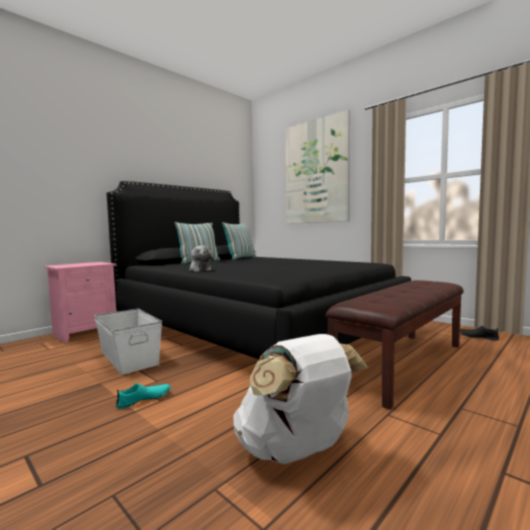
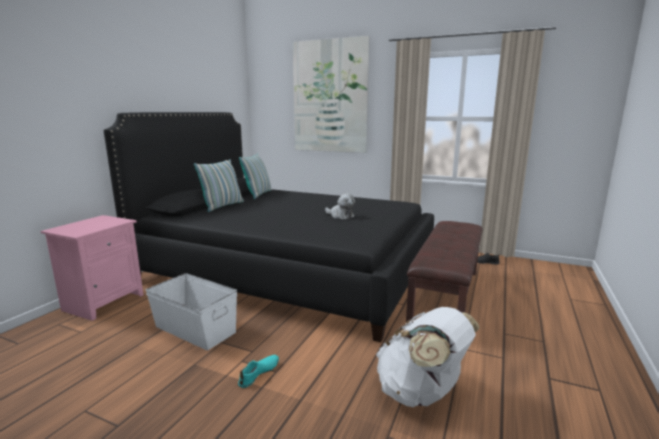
camera: 20 degrees left, 10 degrees up
(200, 269) = (252, 226): plush toy -> plush toy (340, 216)

